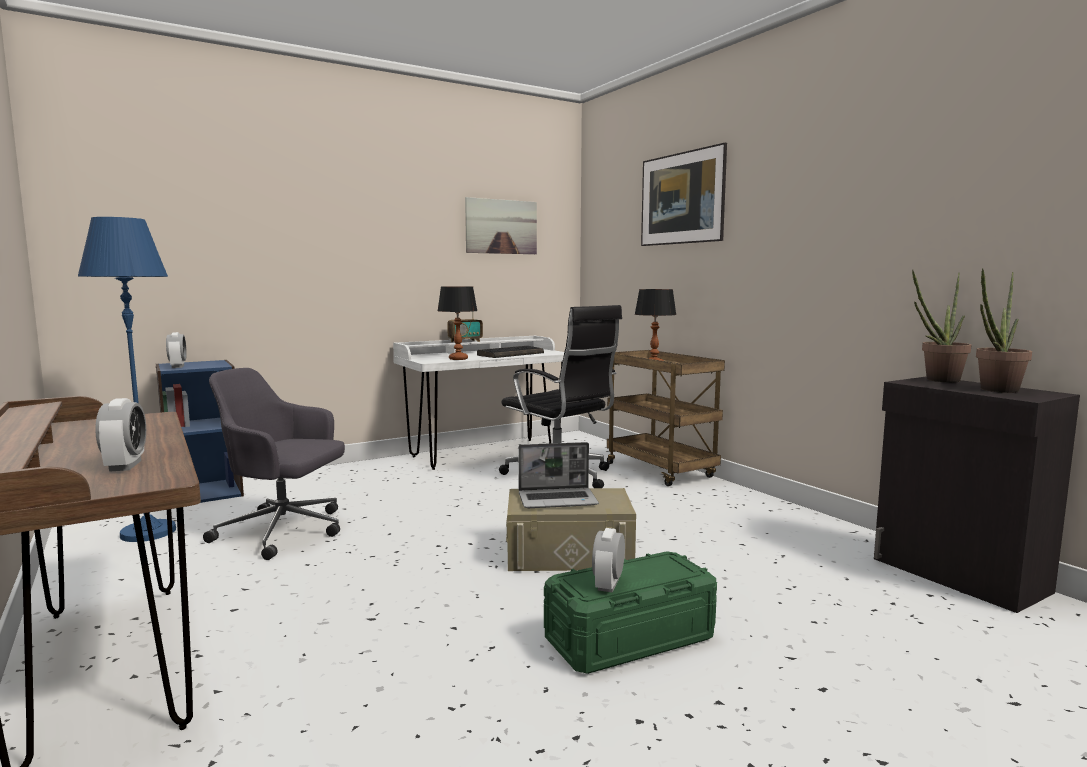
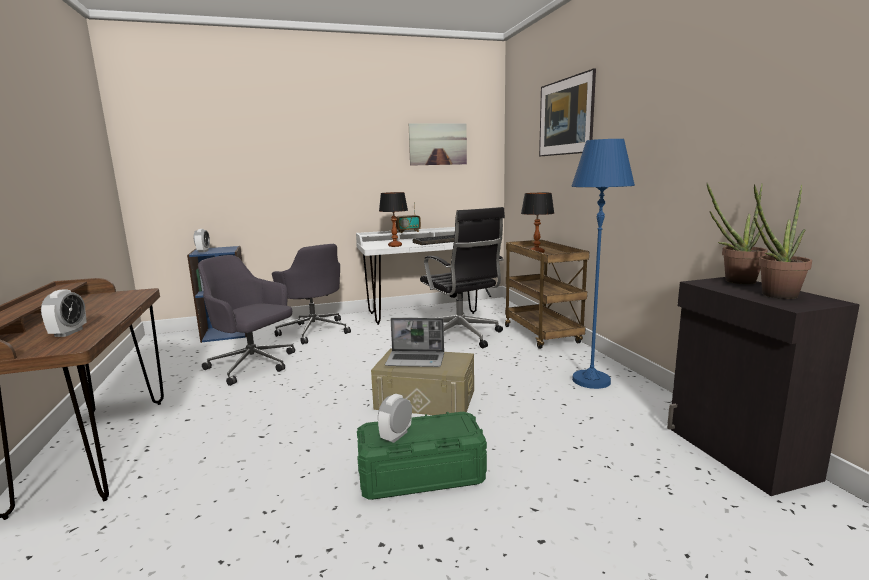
camera: 15 degrees right, 5 degrees up
(148, 532) = (177, 359): blue floor lamp -> blue floor lamp (591, 380)
(344, 482) = (314, 330): none -> grey office chair

